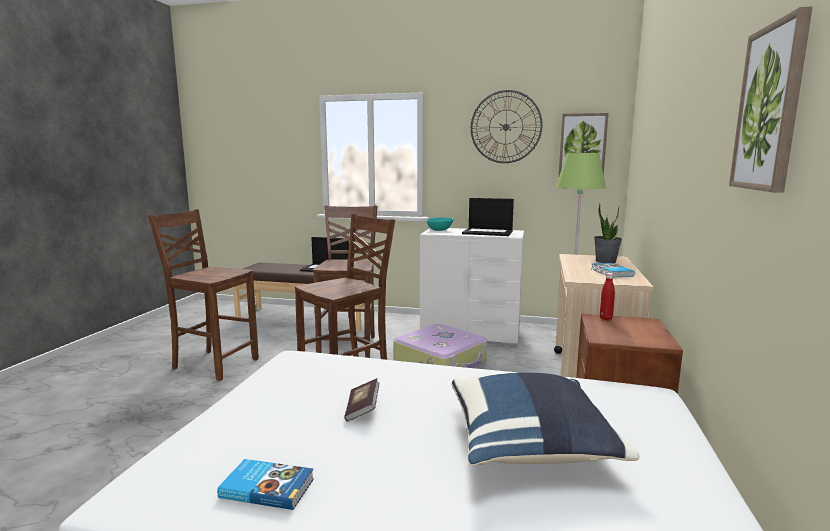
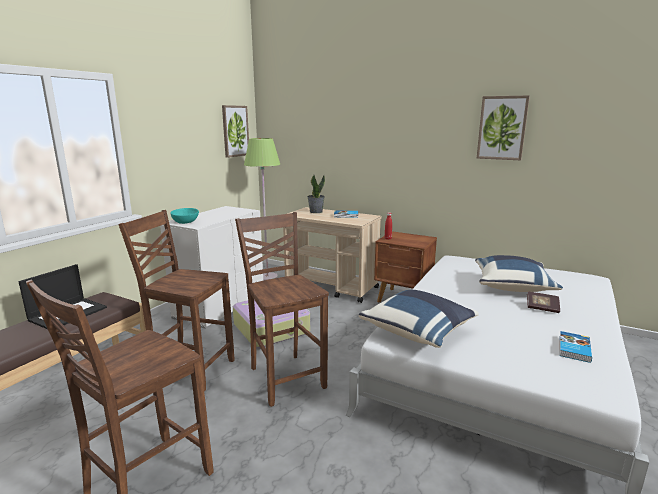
camera: 75 degrees left, 5 degrees up
(313, 371) = (418, 332): none -> blue pillow
(362, 409) = (482, 318): book -> book (542, 308)
(488, 232) = (223, 213): laptop -> none
(505, 127) = (188, 115): wall clock -> none

